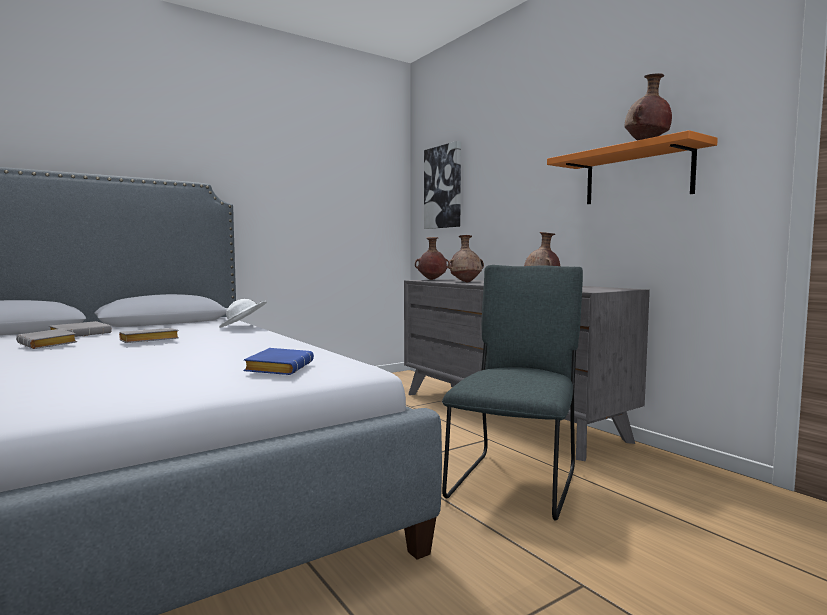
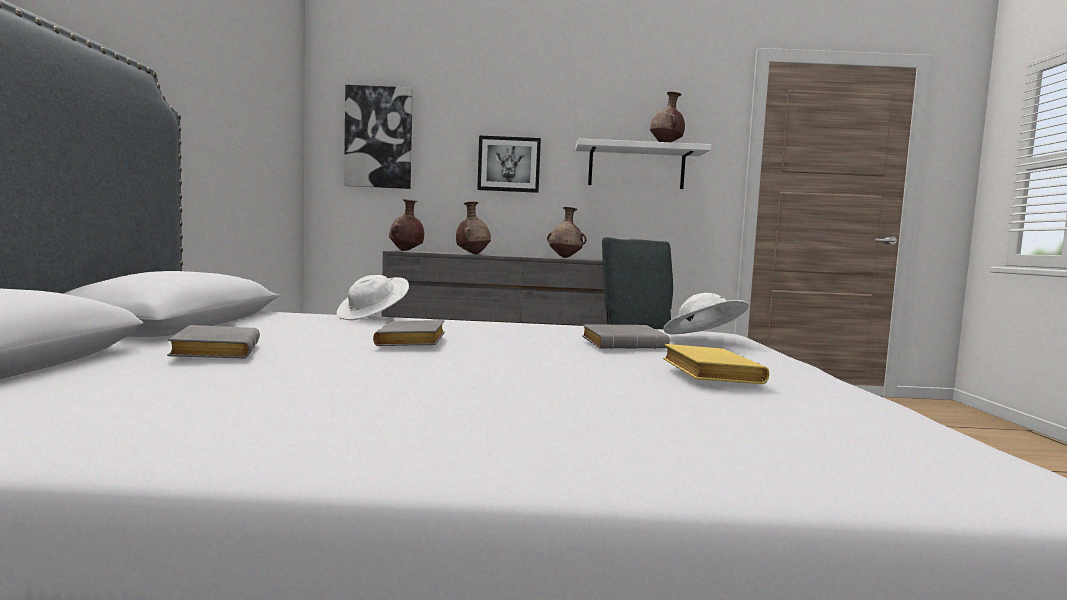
camera: 55 degrees left, 0 degrees up
(49, 344) = (326, 366): grey book -> grey book (625, 344)
(82, 380) = (707, 373): none -> yellow book
(278, 368) = (703, 339): blue book -> white hat
(522, 194) = (509, 164): none -> picture
(637, 175) = (636, 167): orange shelf -> white shelf

